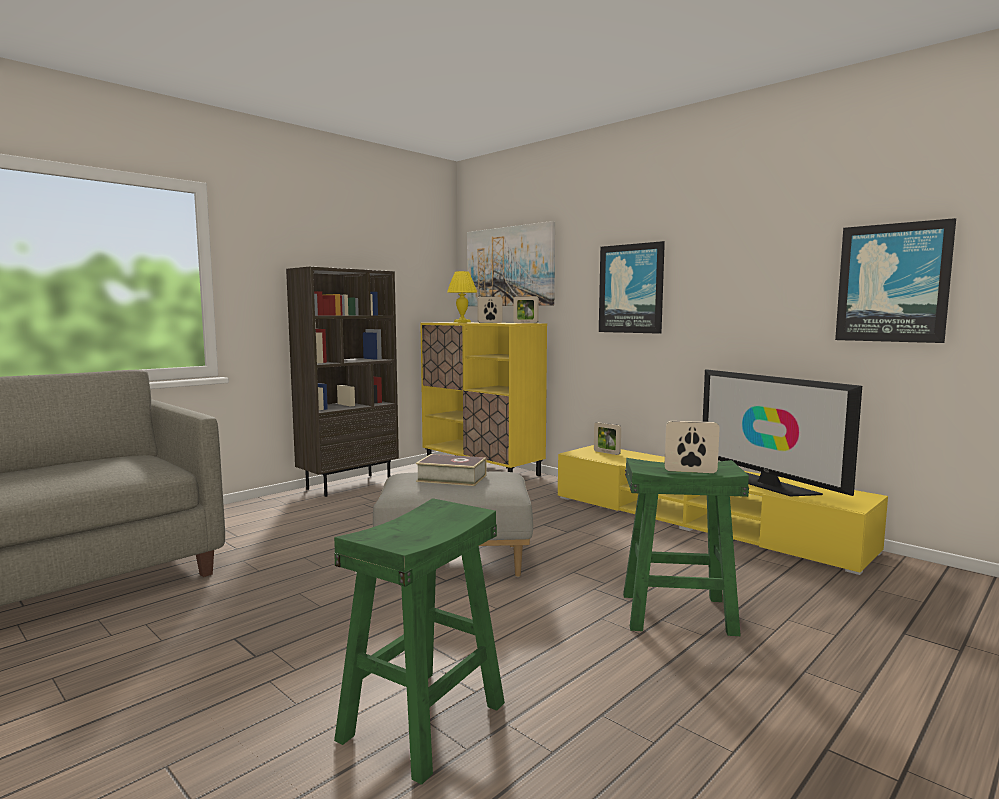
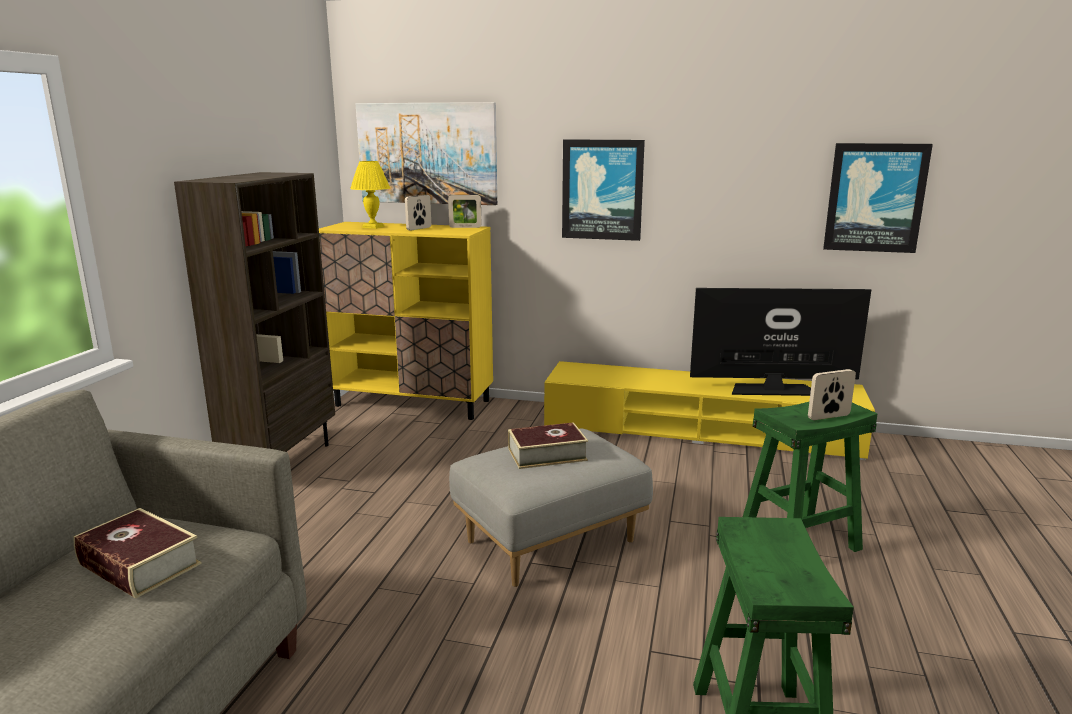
camera: 30 degrees left, 10 degrees up
(102, 467) = (139, 564): none -> book
(606, 452) = (588, 372): picture frame -> none
(769, 485) = (773, 390): television -> television turned 150 degrees clockwise

